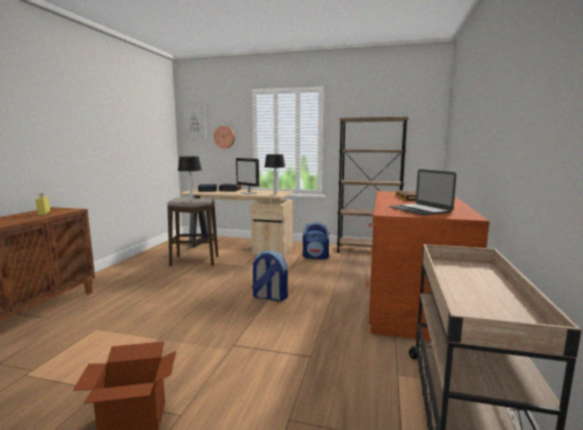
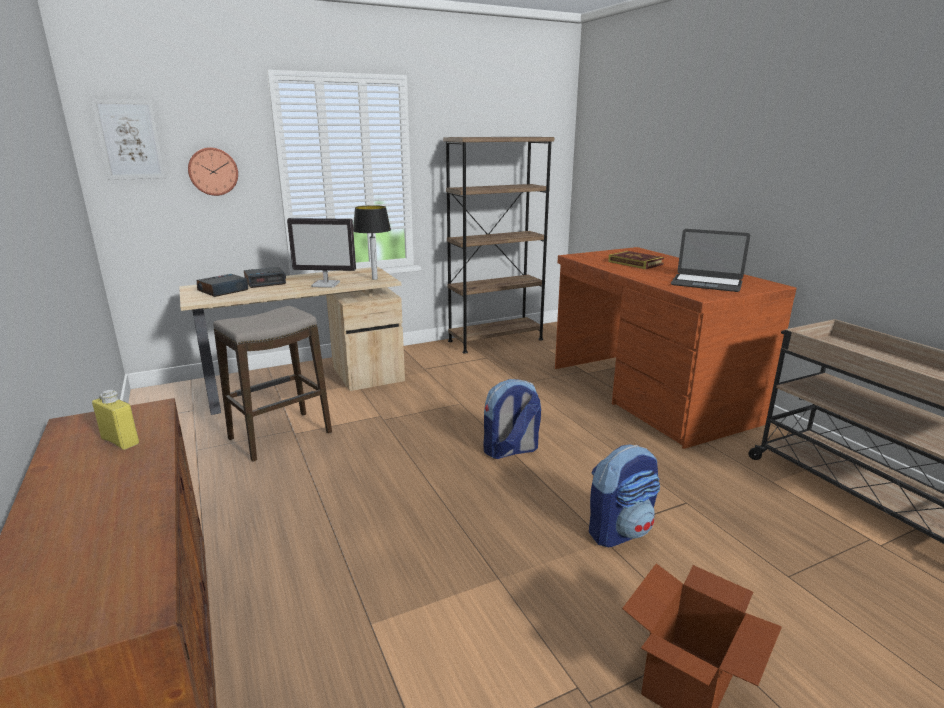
camera: 40 degrees left, 10 degrees up
(191, 200) = (274, 322): table lamp -> none
(316, 257) = (452, 369): backpack -> backpack (620, 531)

